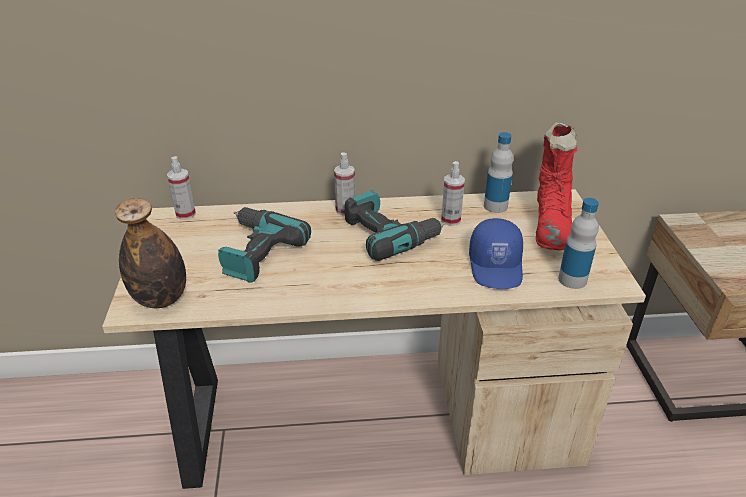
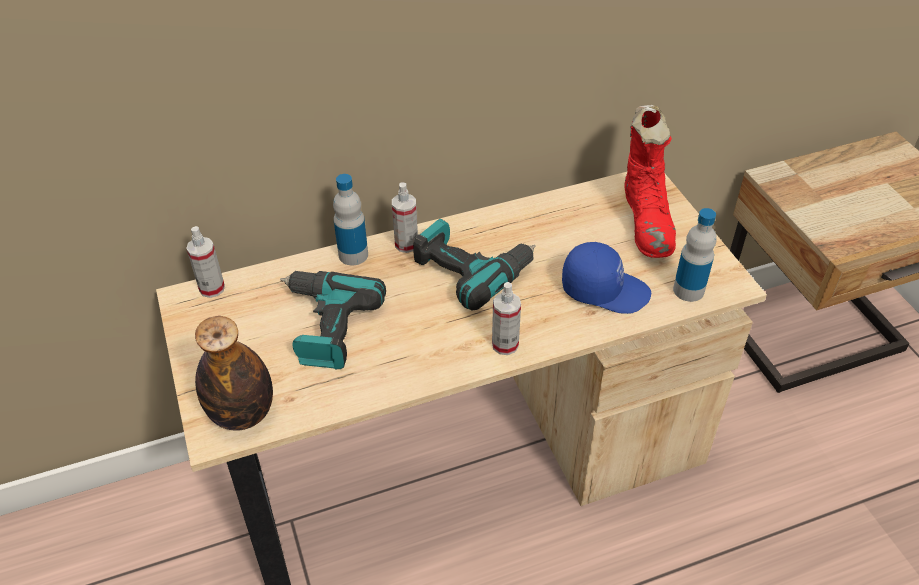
camera: 15 degrees left, 10 degrees up
(450, 220) = (533, 235): spray bottle -> spray bottle (505, 345)
(495, 206) = (577, 206): bottle -> bottle (353, 255)
(496, 266) = (605, 289): blue cap -> blue cap turned 60 degrees counterclockwise

